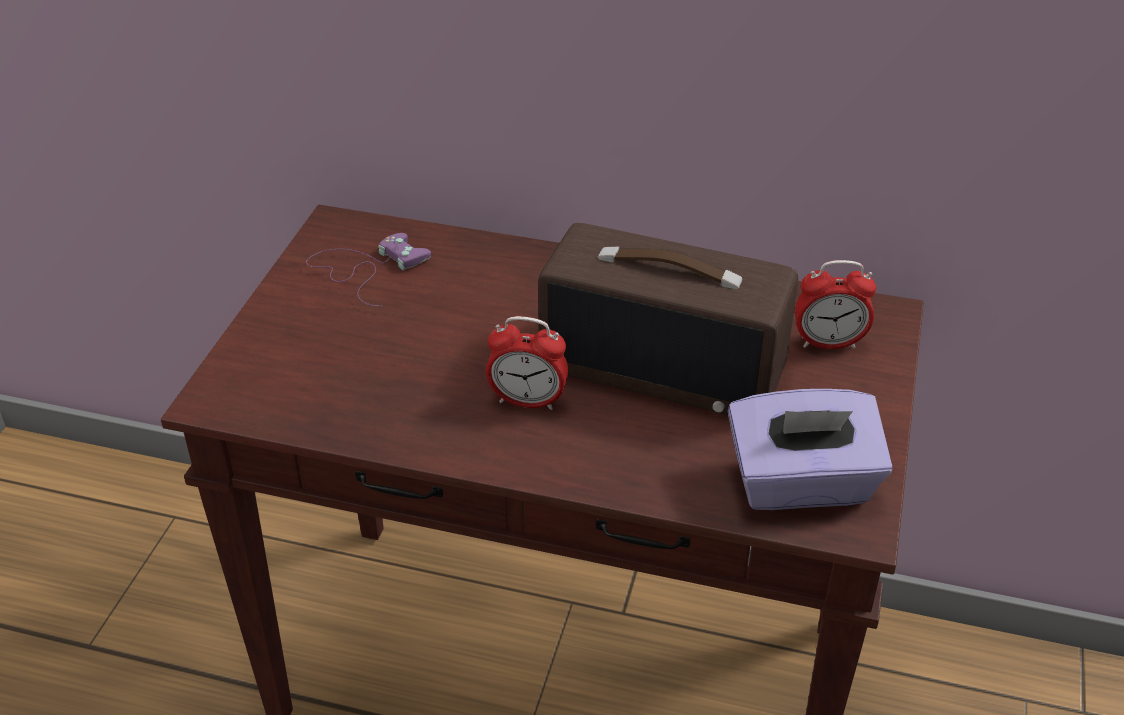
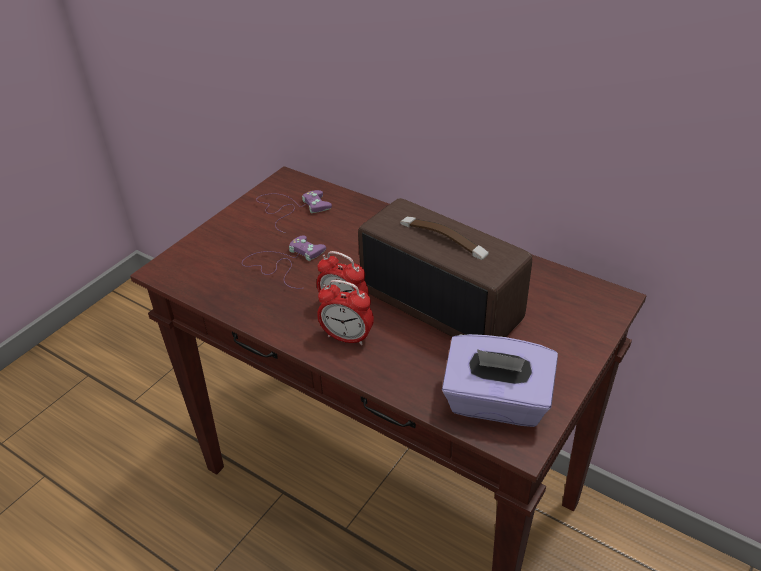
camera: 20 degrees right, 0 degrees up
(401, 352) = (284, 263): none -> purple game controller
(828, 343) = (562, 311): alarm clock -> alarm clock (347, 337)

